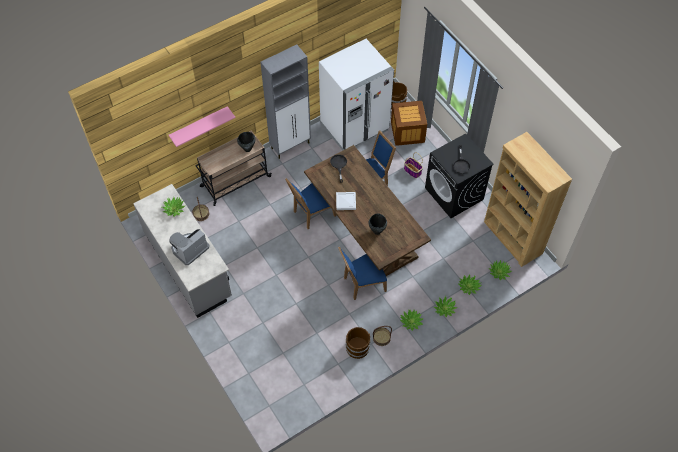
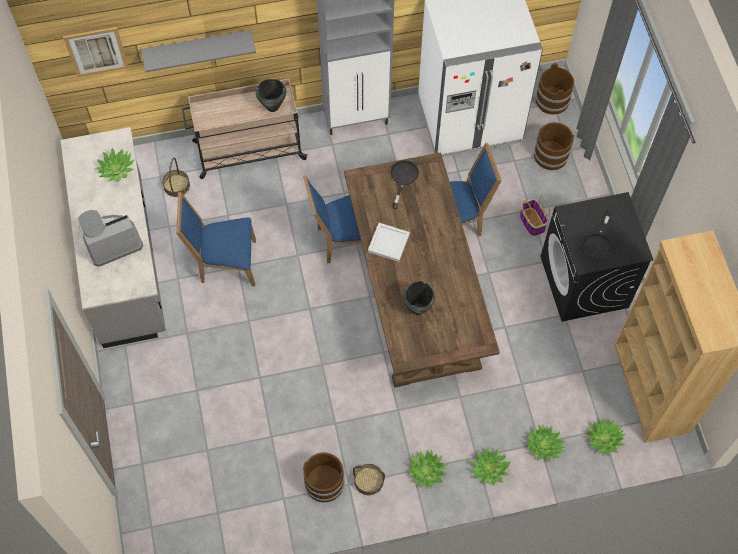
camera: 20 degrees right, 5 degrees up
(144, 143) = (96, 51): none -> picture
(199, 125) = (198, 47): pink shelf -> grey shelf
(362, 284) = (374, 381): blue chair -> blue chair (224, 263)
(407, 132) = (550, 155): crate -> brown bucket

